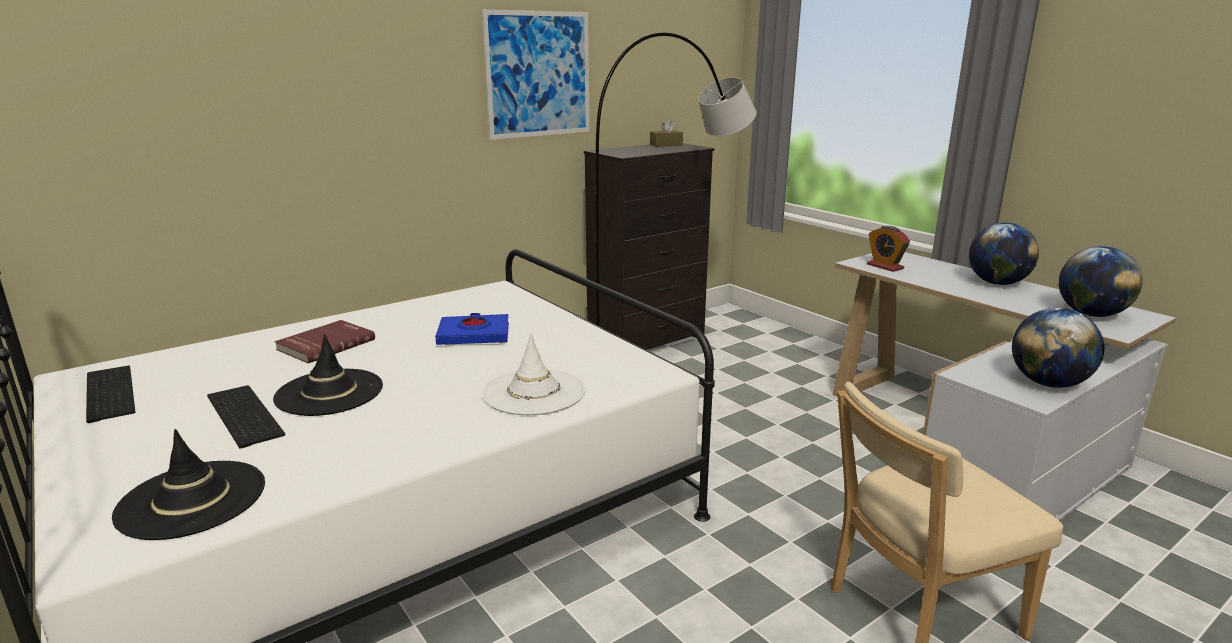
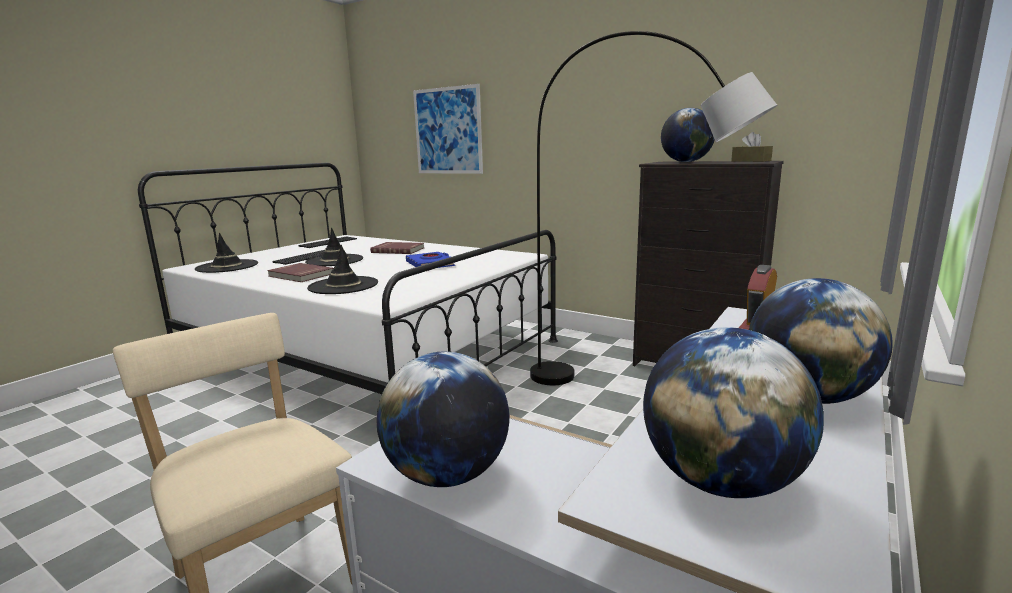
camera: 70 degrees right, 5 degrees down
(411, 422) = (300, 275): none -> red book
(534, 392) = (343, 286): white hat -> black hat
(538, 74) = (629, 92): picture -> picture (448, 131)
(632, 151) = (686, 162): none -> globe

